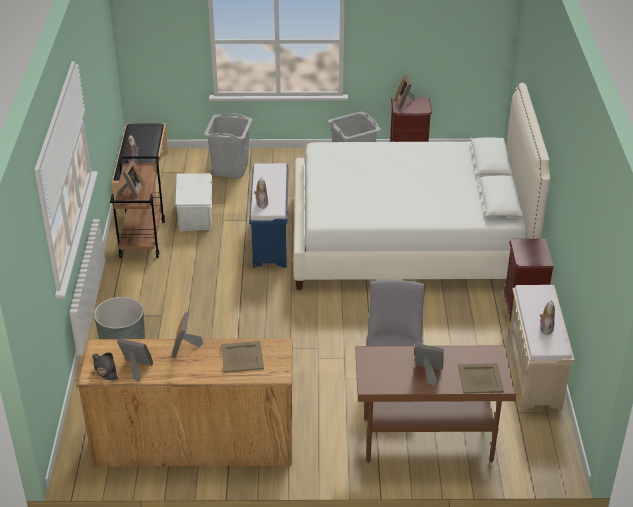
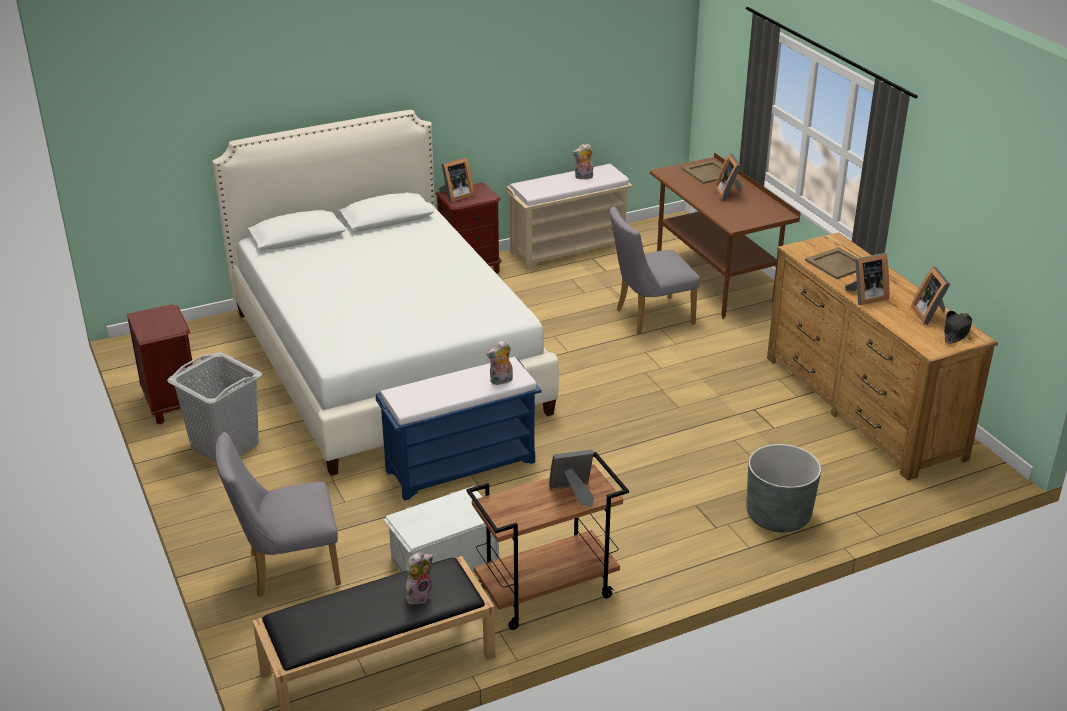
camera: 115 degrees left, 5 degrees down
(231, 169) = (287, 569): grey laundry basket -> grey chair
(405, 103) = (152, 328): picture frame -> picture frame (455, 196)

